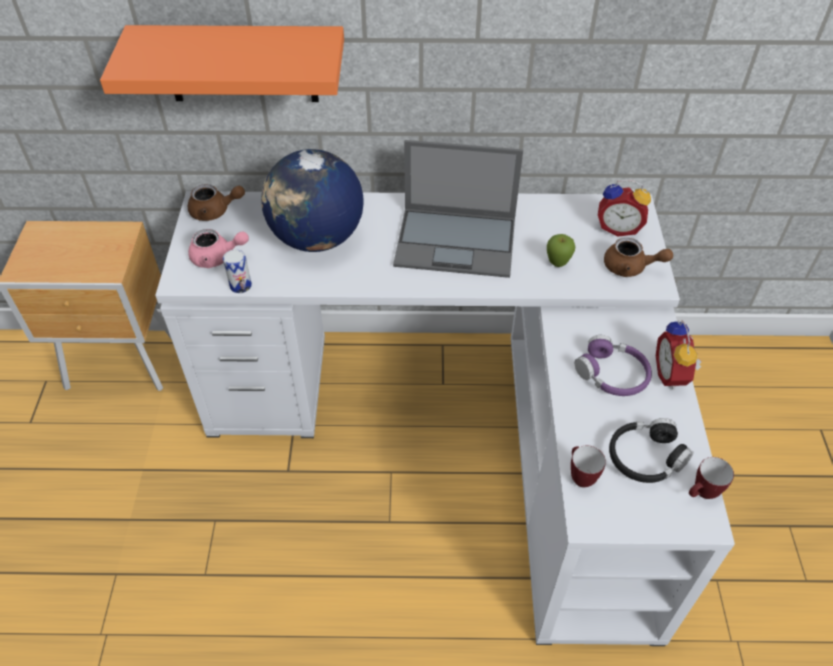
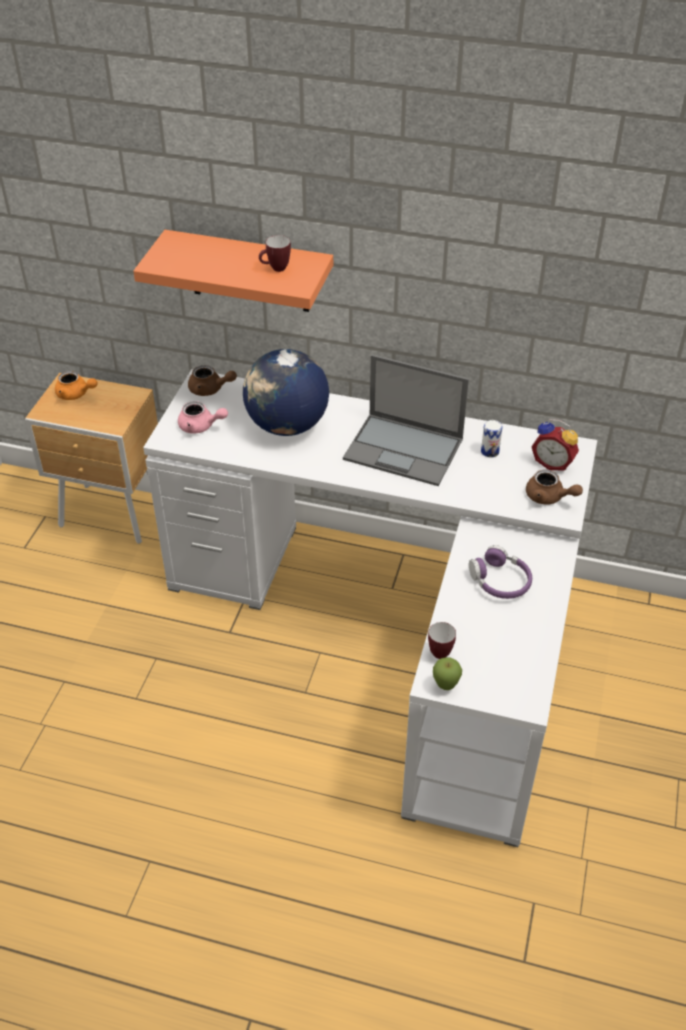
camera: 15 degrees right, 5 degrees down
(53, 243) = (76, 394): none -> orange teapot
(240, 285) = (212, 452): can -> can (490, 451)
(557, 264) = (485, 483): apple -> apple (445, 686)
(645, 457) = (500, 648): black headphones -> none
(672, 375) = (553, 591): alarm clock -> none
(702, 494) = (535, 685): mug -> mug (275, 269)

